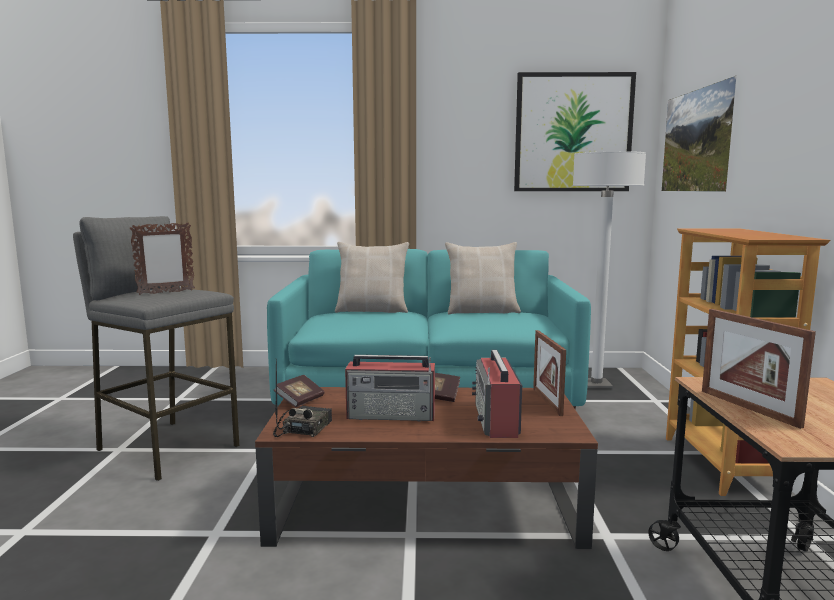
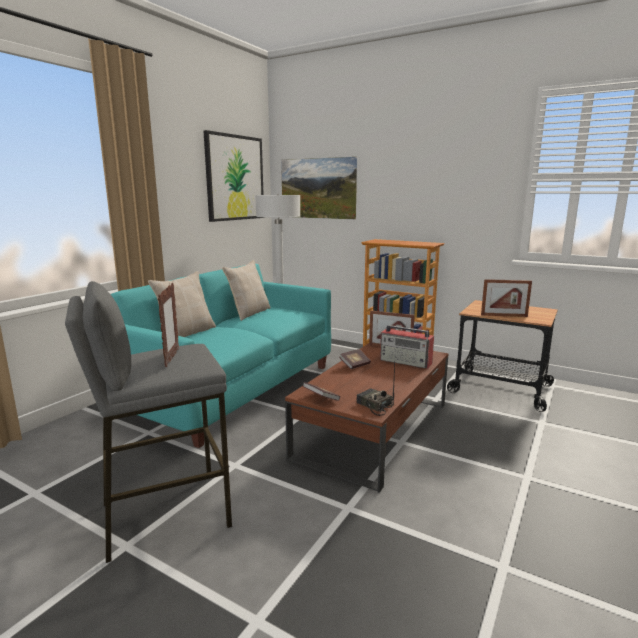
camera: 60 degrees left, 5 degrees up
(392, 415) = (375, 380): radio -> none

